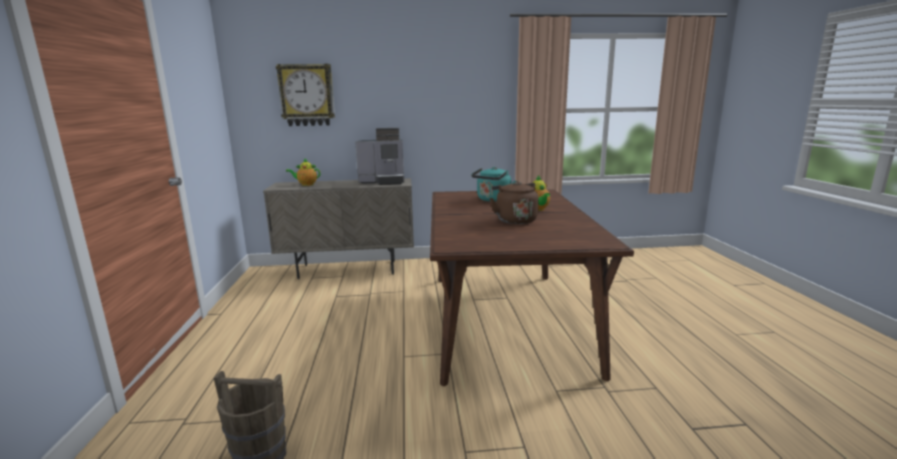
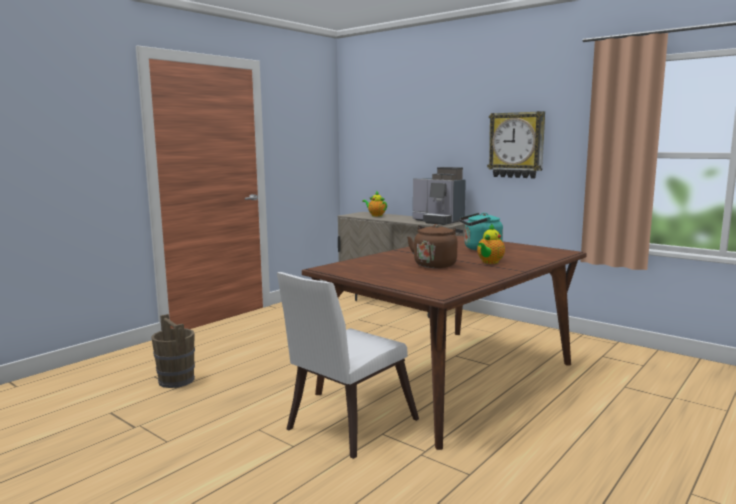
camera: 45 degrees right, 5 degrees down
(307, 95) = (393, 134): wall clock -> wall clock (516, 145)
(523, 401) = (346, 427): none -> white chair

